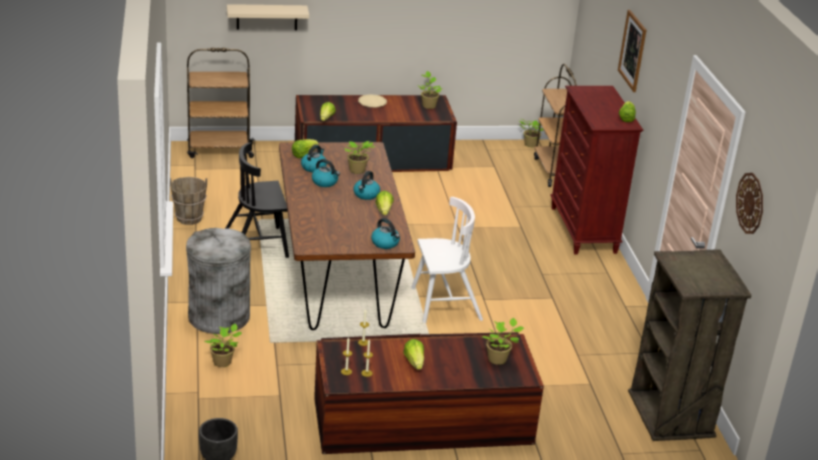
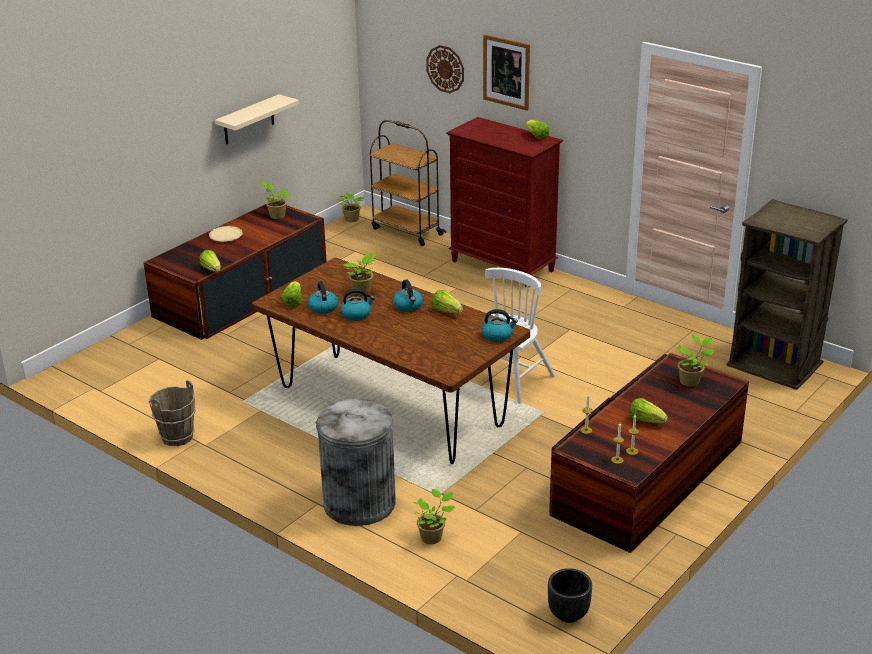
camera: 40 degrees left, 0 degrees up
(219, 150) = (93, 361): brown cart -> none
(260, 244) = (282, 421): black chair -> none
(267, 17) = (98, 184): beige shelf -> beige shelf (248, 120)
(750, 203) = (804, 143): wall clock -> wall clock (445, 69)

